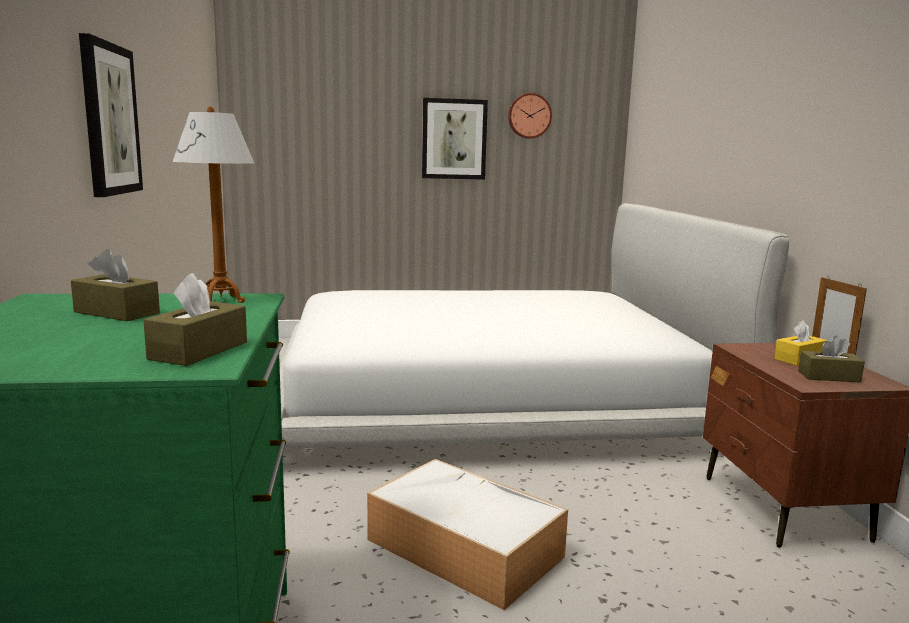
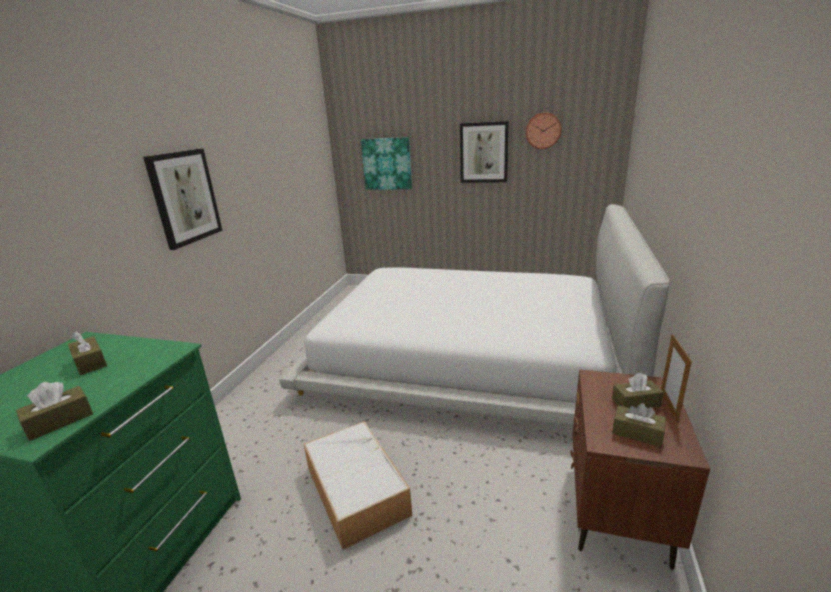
camera: 25 degrees right, 10 degrees up
(222, 300) = (156, 351): table lamp -> none
(312, 147) = (387, 164): none -> picture
(799, 359) = (636, 403): yellow tissue box -> brown tissue box

